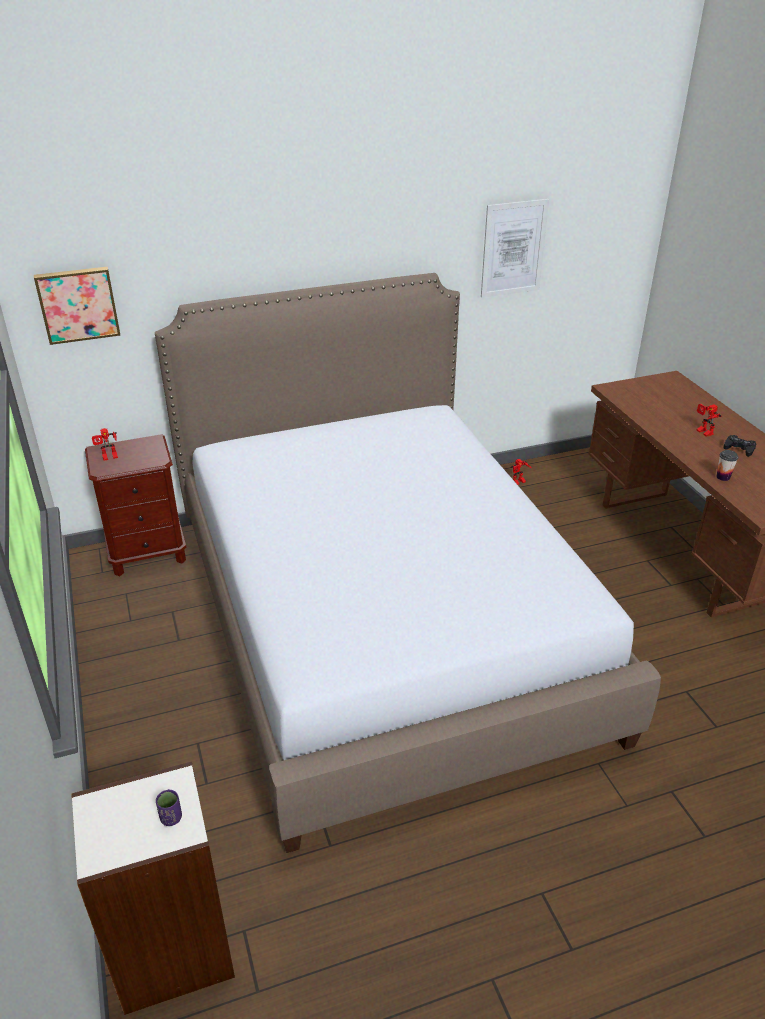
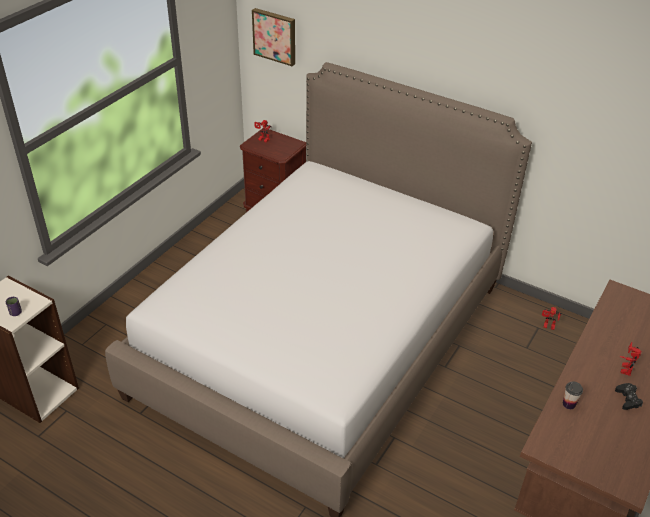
camera: 50 degrees right, 5 degrees up
(513, 248) = (600, 129): picture -> none

